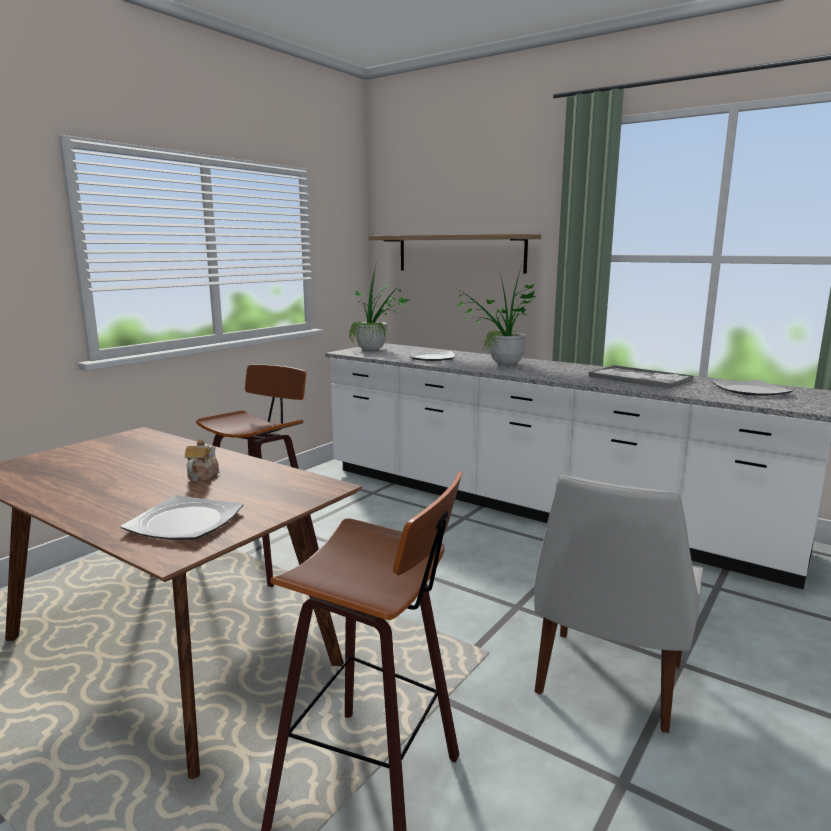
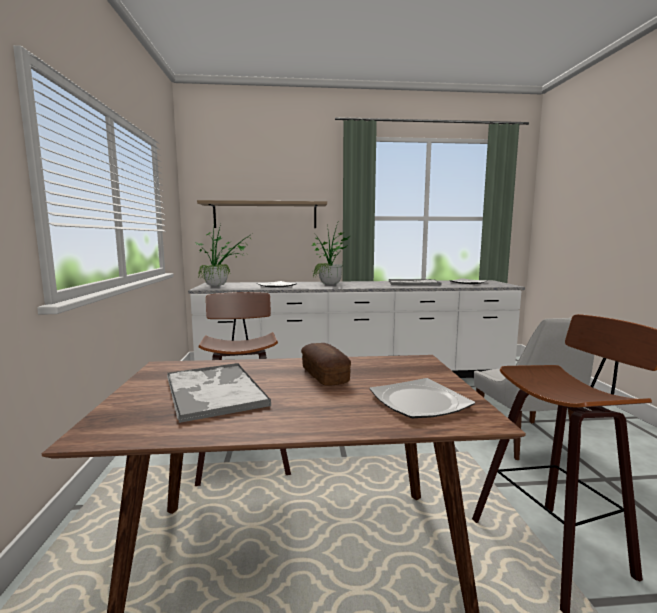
camera: 40 degrees left, 5 degrees down
(106, 463) = (214, 390): none -> tray
(202, 475) = (324, 375): teapot -> bread

